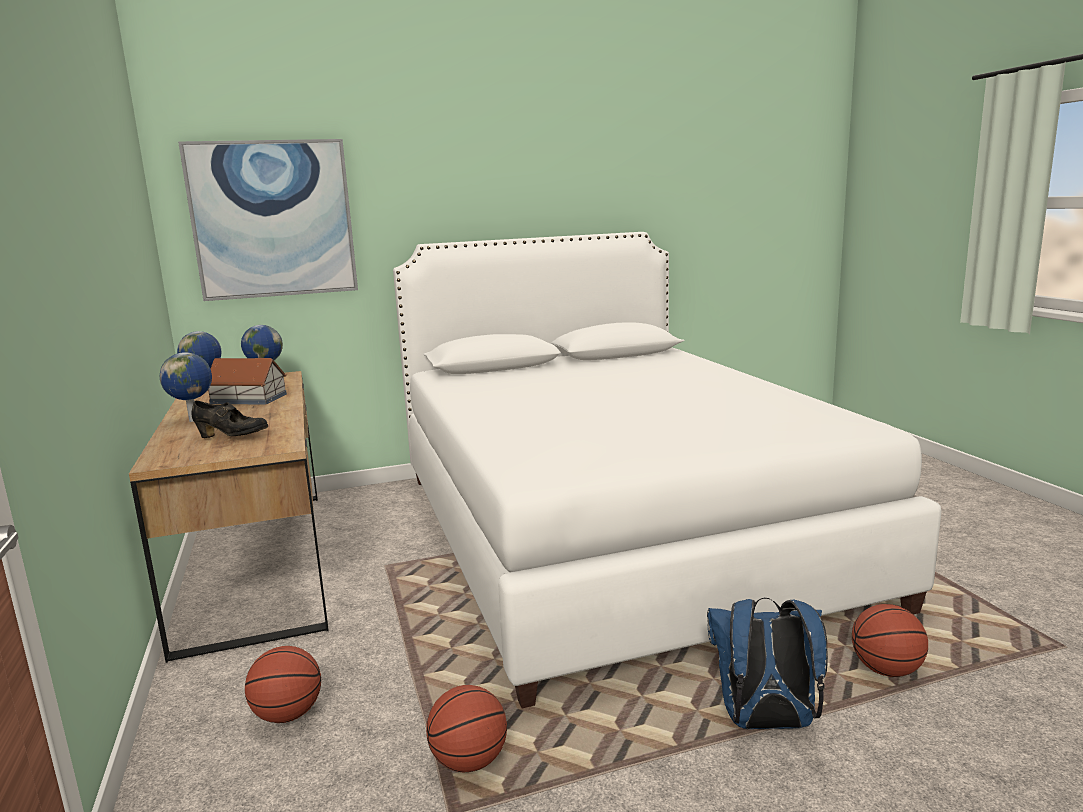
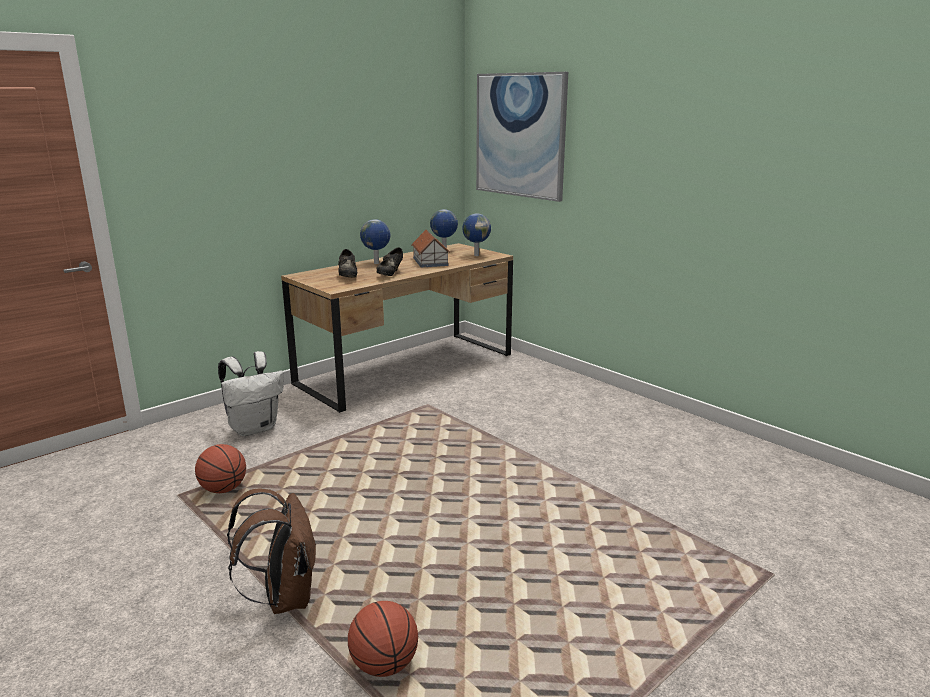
camera: 65 degrees right, 5 degrees up
(269, 418) = (390, 274): none -> black shoe
(288, 715) = (254, 428): basketball -> white backpack
(613, 534) = (552, 477): white bed -> none
(765, 723) = (284, 597): blue backpack -> brown backpack

